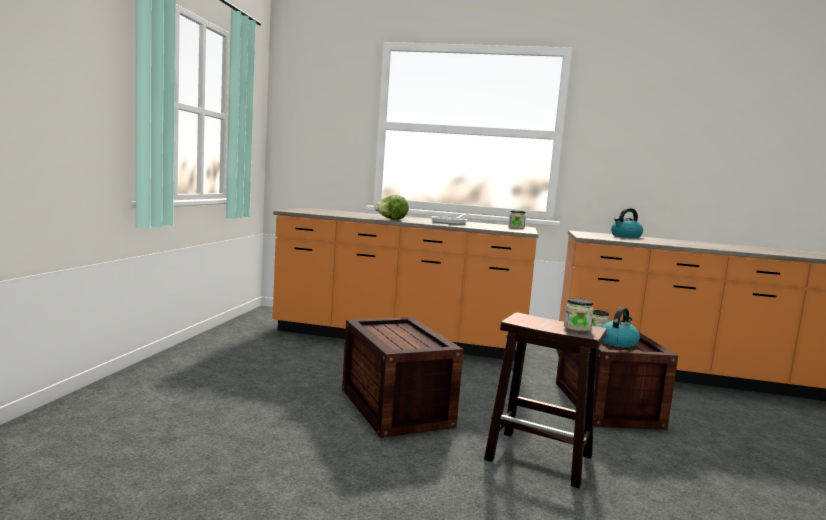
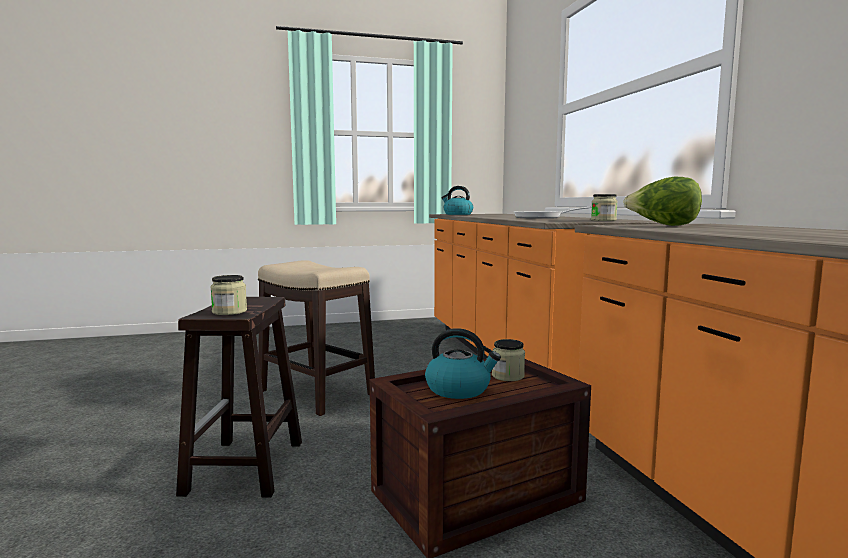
camera: 65 degrees right, 0 degrees up
(391, 219) = (479, 216): lettuce -> lettuce (663, 225)
(396, 408) = (315, 392): crate -> stool
(625, 236) = (756, 227): kettle -> kettle (457, 214)

